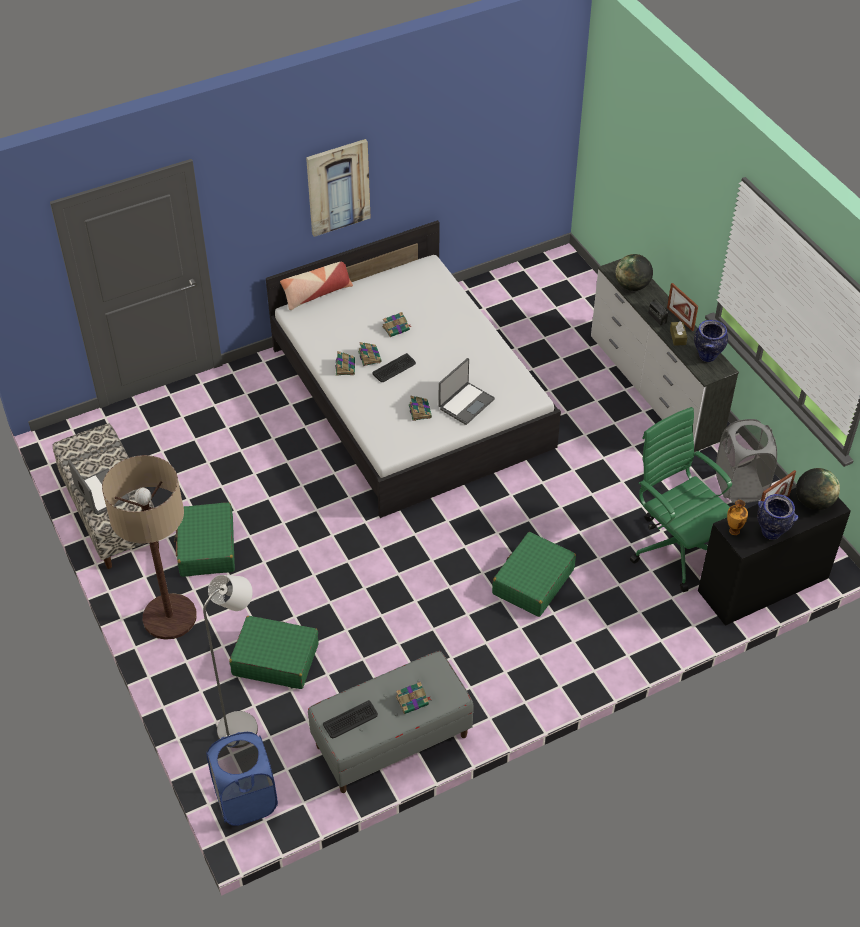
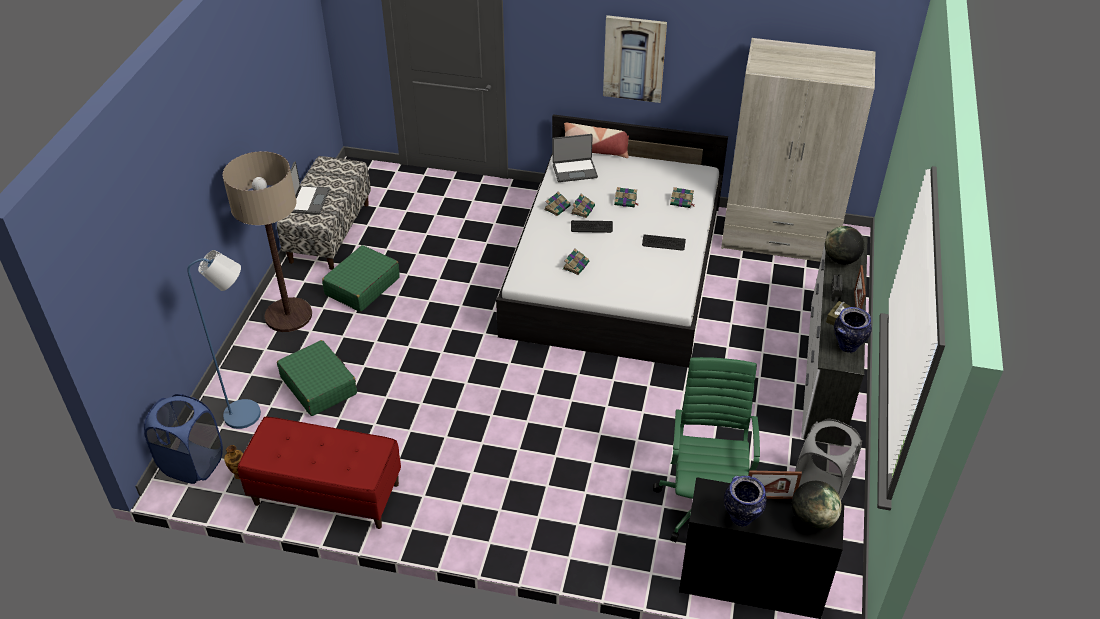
camera: 40 degrees right, 5 degrees down
(243, 725) = (249, 414): grey floor lamp -> blue floor lamp
(350, 720) = (278, 444): keyboard -> keyboard (663, 243)
(391, 741) = (326, 494): grey bench -> red bench
(413, 701) = (334, 461): book -> book (682, 202)
(465, 403) = (617, 279): laptop -> laptop (574, 170)
(511, 292) = (779, 238): none -> beige wardrobe
(532, 582) = (557, 452): green suitcase -> none
(733, 531) = (707, 494): vase -> vase (239, 474)

